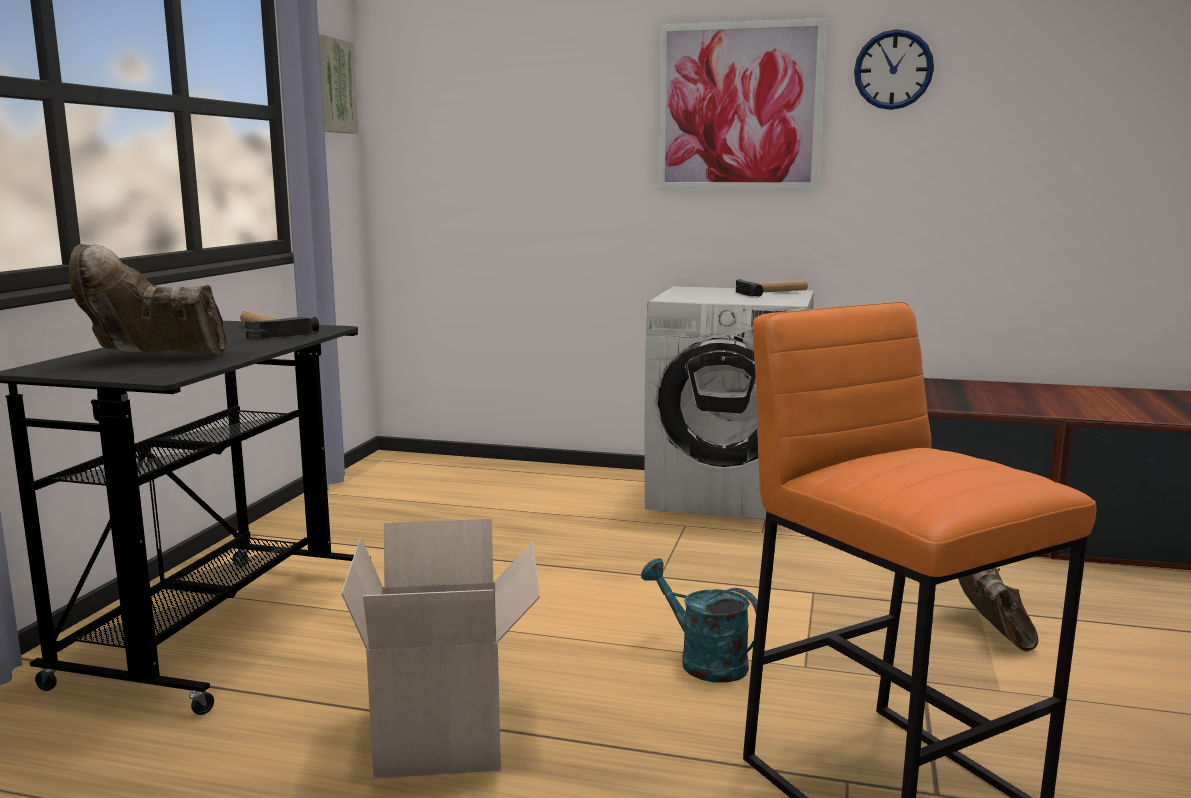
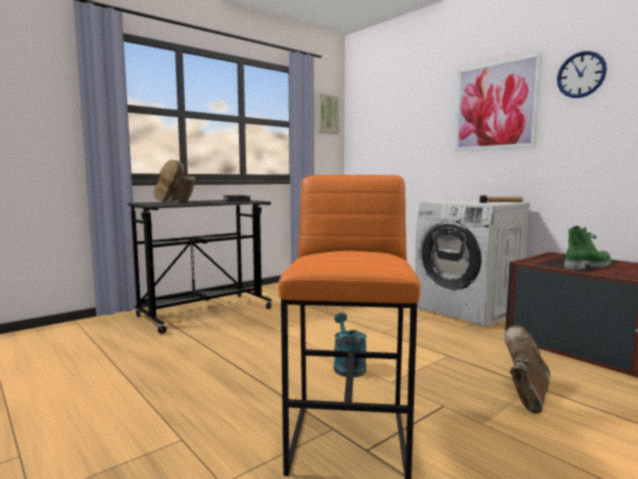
camera: 35 degrees right, 5 degrees down
(153, 358) = (176, 203): brown boot -> brown boot turned 105 degrees counterclockwise
(446, 735) = (214, 360): cardboard box -> none
(951, 399) = (586, 266): none -> green boot

